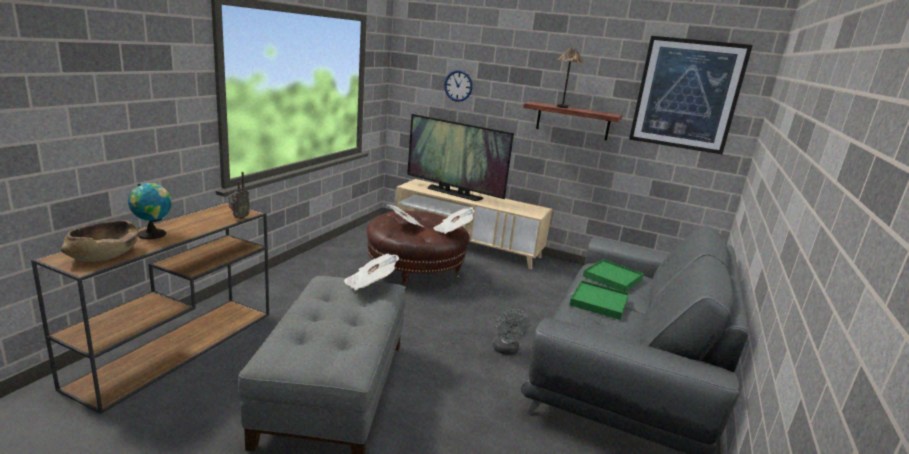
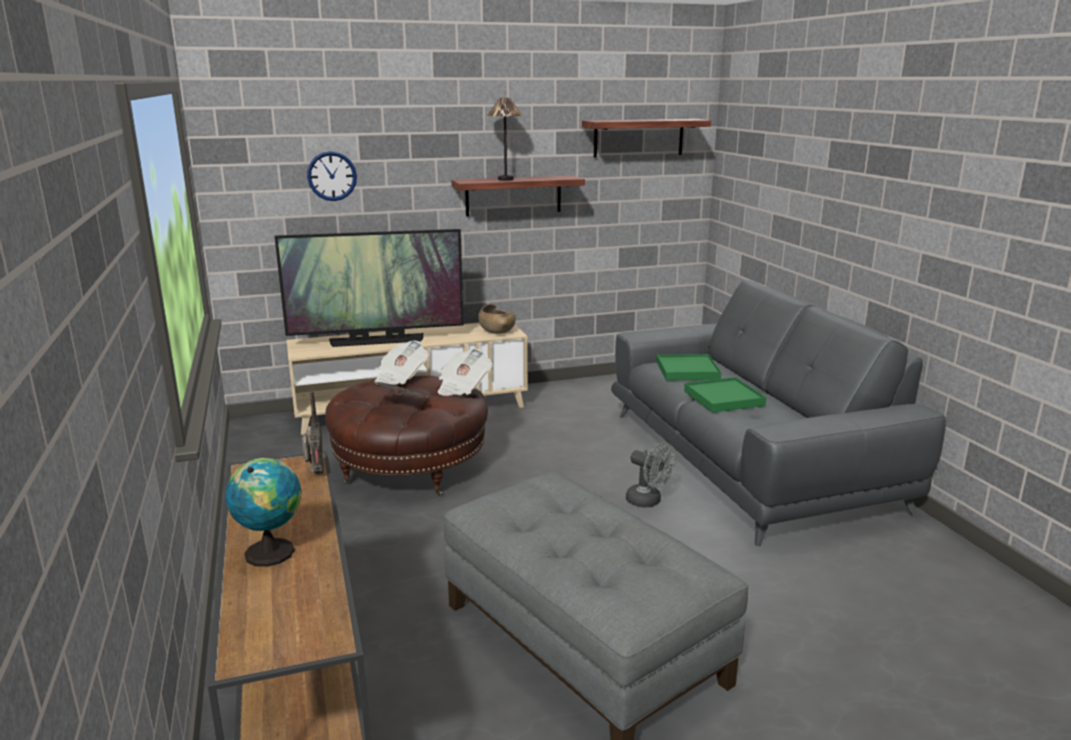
camera: 40 degrees left, 0 degrees up
(104, 255) = (294, 612): brown bowl -> brown bowl (496, 330)
(370, 284) = (536, 485): newspaper -> newspaper (400, 377)
(686, 95) = (638, 137): picture -> shelf

